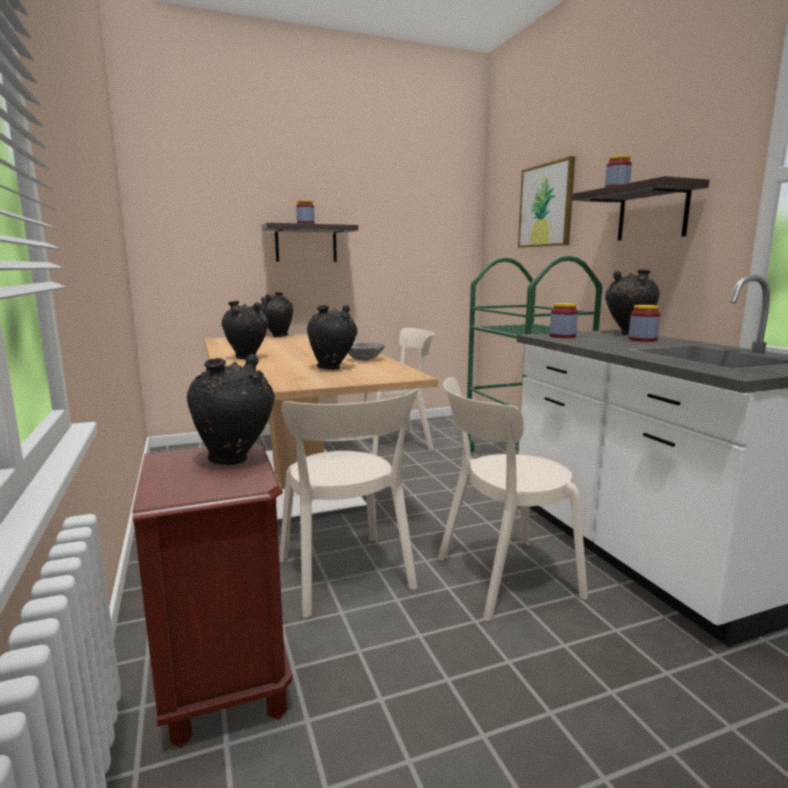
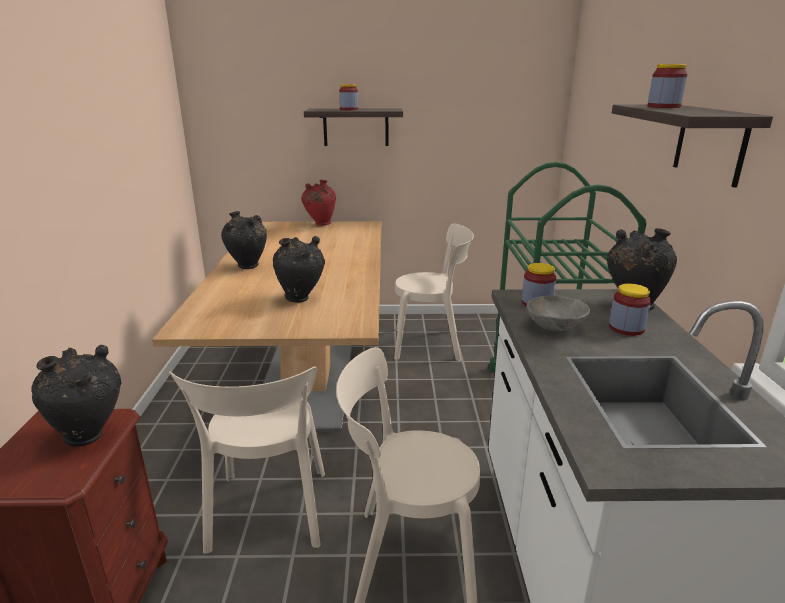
camera: 20 degrees right, 10 degrees up
(277, 336) = (320, 224): black vase -> red vase
(365, 359) = (350, 285): grey bowl -> grey bowl (556, 326)
(546, 205) = (620, 96): picture -> none

